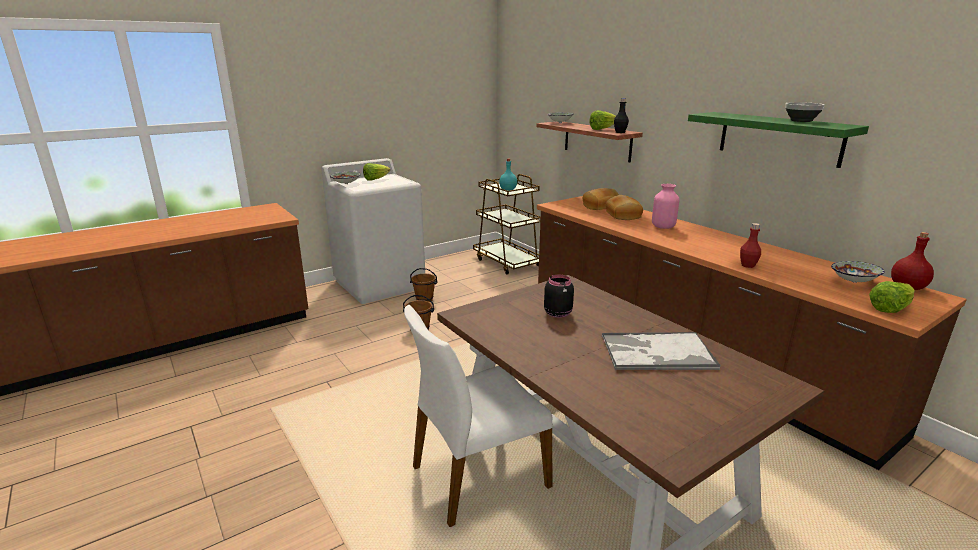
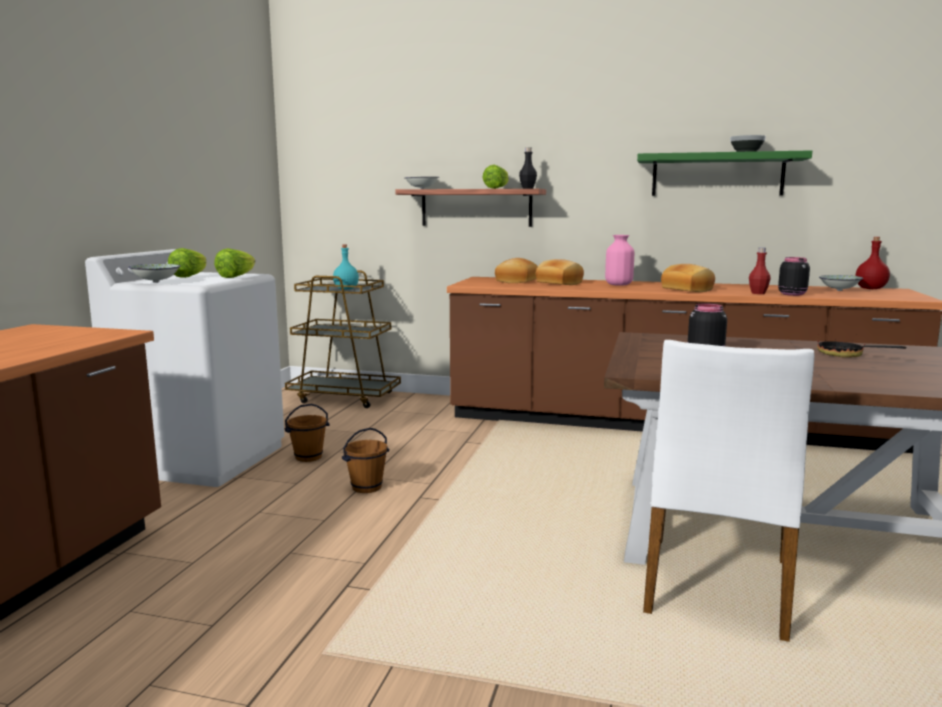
camera: 40 degrees left, 10 degrees down
(656, 352) = (847, 355): tray -> frying pan
(699, 246) = (688, 289): none -> bread
(777, 275) = (792, 294): none -> black jar
(889, 308) = (901, 297): lettuce -> lettuce (236, 277)

